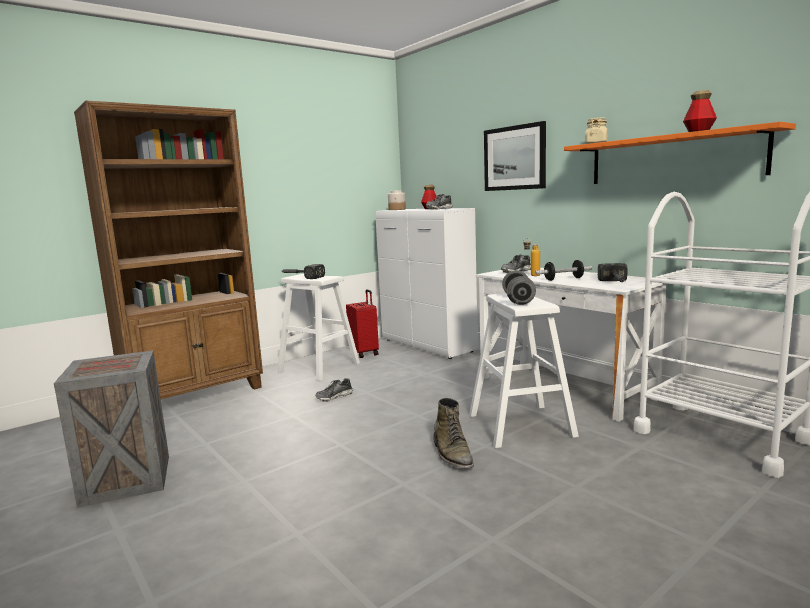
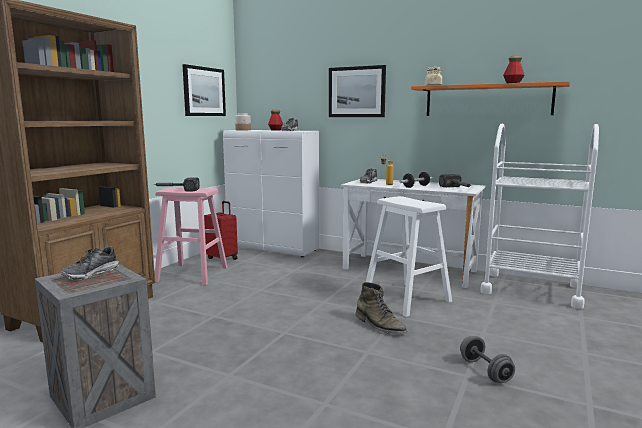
camera: 25 degrees left, 0 degrees up
(319, 367) = (192, 274): white stool -> pink stool
(334, 397) = (235, 296): shoe -> shoe (91, 273)
(354, 169) = (204, 91): none -> picture
(518, 300) = (410, 202): grey dumbbell -> grey dumbbell (485, 371)

